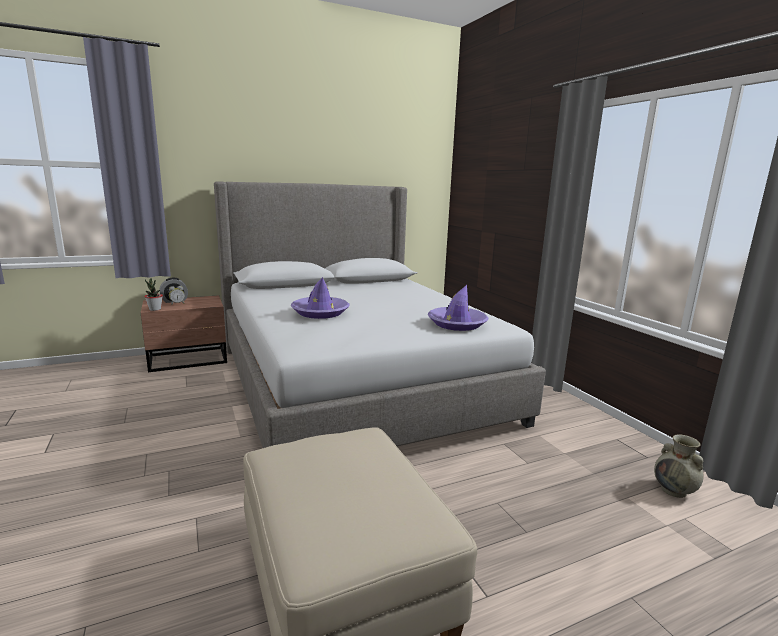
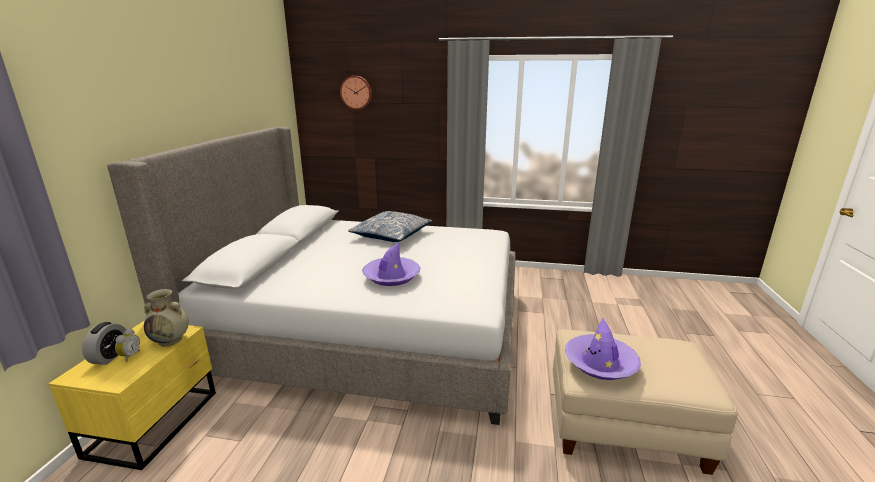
camera: 55 degrees left, 5 degrees up
(155, 309) = (127, 378): potted plant -> none
(189, 360) = (156, 422): brown nightstand -> yellow nightstand
(414, 298) = (391, 235): none -> pillow
(457, 324) = (475, 242): purple hat -> purple hat (600, 363)
(490, 159) = (356, 92): none -> wall clock
(674, 491) = (594, 288): beige vase -> beige vase (171, 340)

